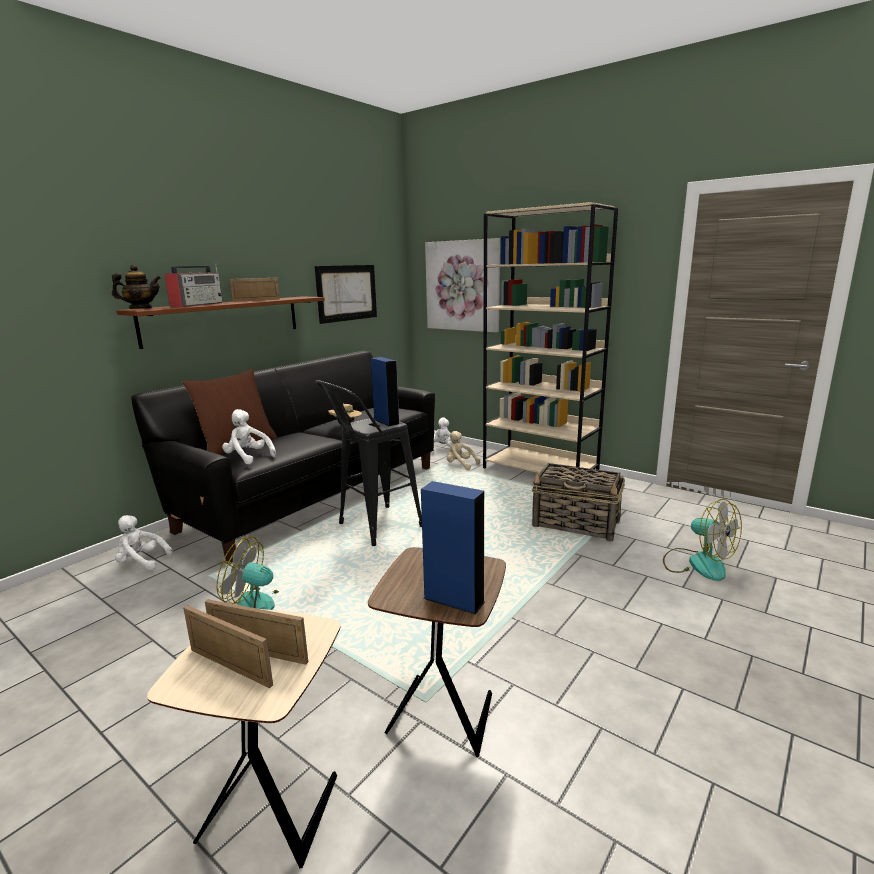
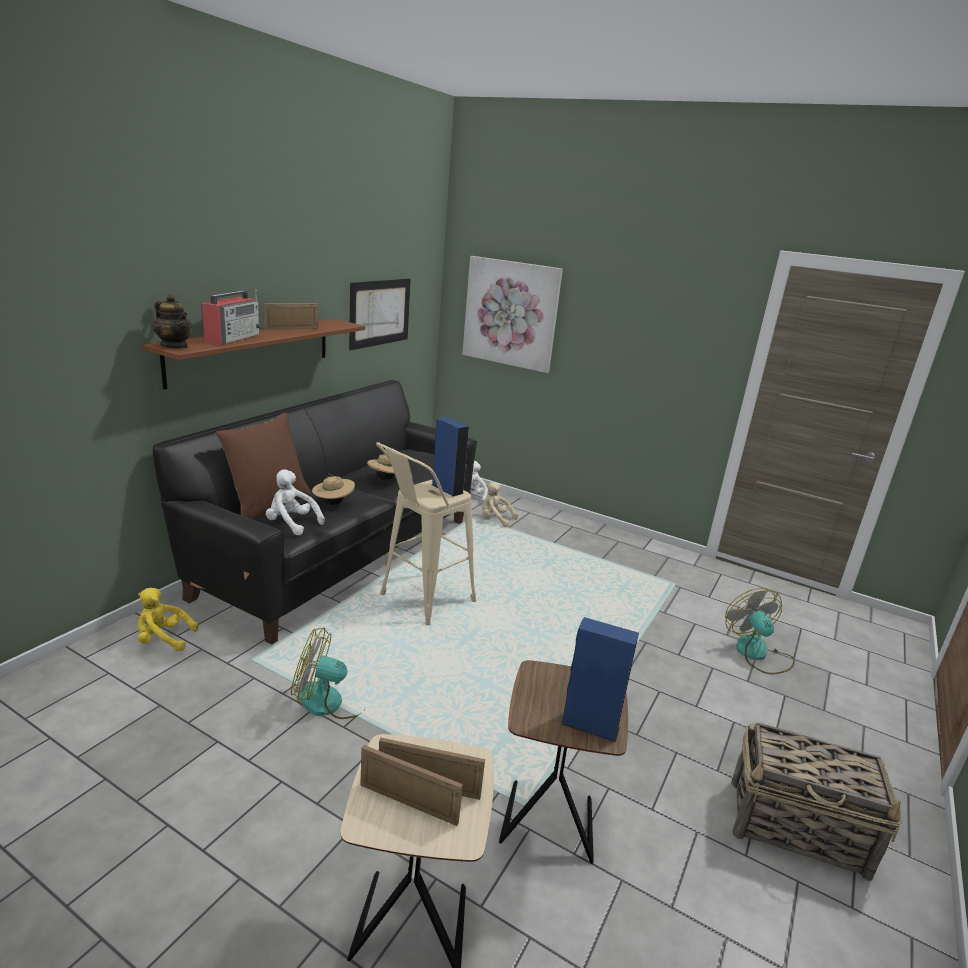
camera: 10 degrees left, 5 degrees up
(141, 309) = (174, 346): teapot -> teapot turned 60 degrees clockwise
(141, 562) = (163, 640): white plush toy -> yellow plush toy
(291, 442) = (333, 503): none -> beige hat
(372, 528) = (420, 601): black stool -> beige stool
(540, 470) = (584, 531): beige bookcase -> none
(577, 524) = (634, 603): basket -> basket (798, 828)
(697, 563) = (757, 654): fan -> fan turned 150 degrees counterclockwise

